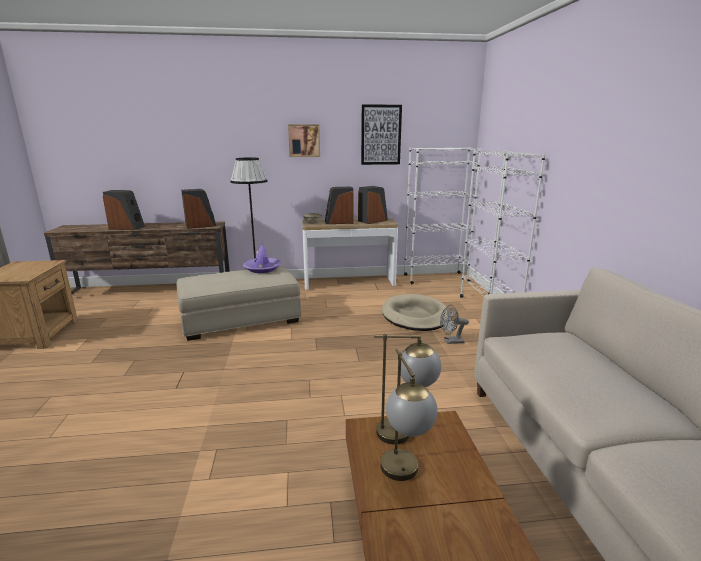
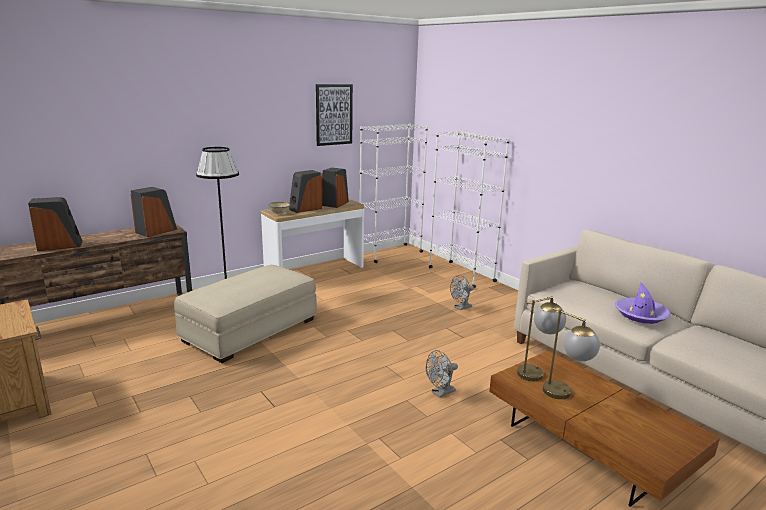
camera: 30 degrees left, 0 degrees up
(262, 268) = (261, 270): purple hat -> purple hat (641, 315)
(304, 140) = (260, 123): picture -> none
(328, 424) = (440, 393): none -> grey fan
(415, 316) = (411, 292): beige dog bed -> none

